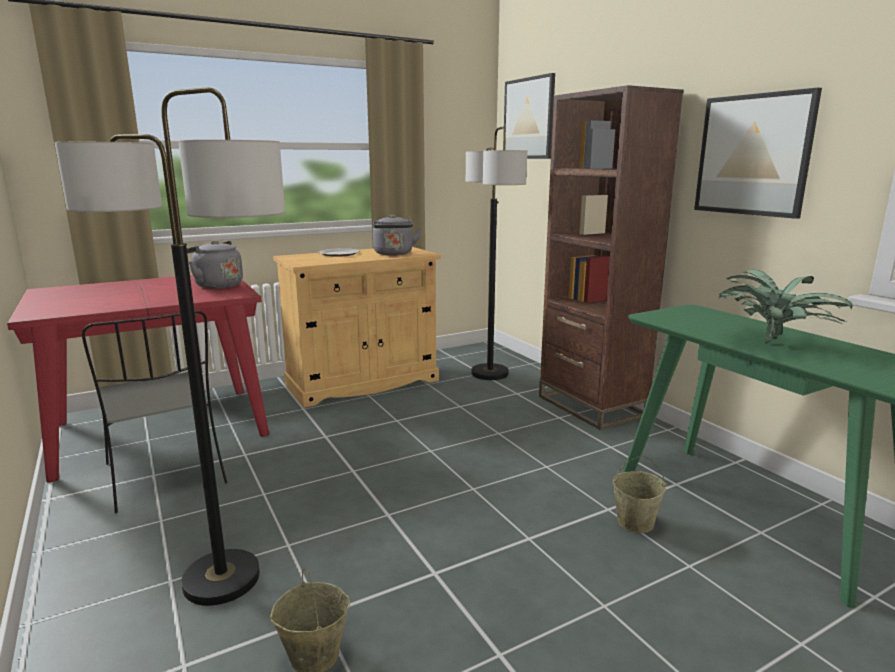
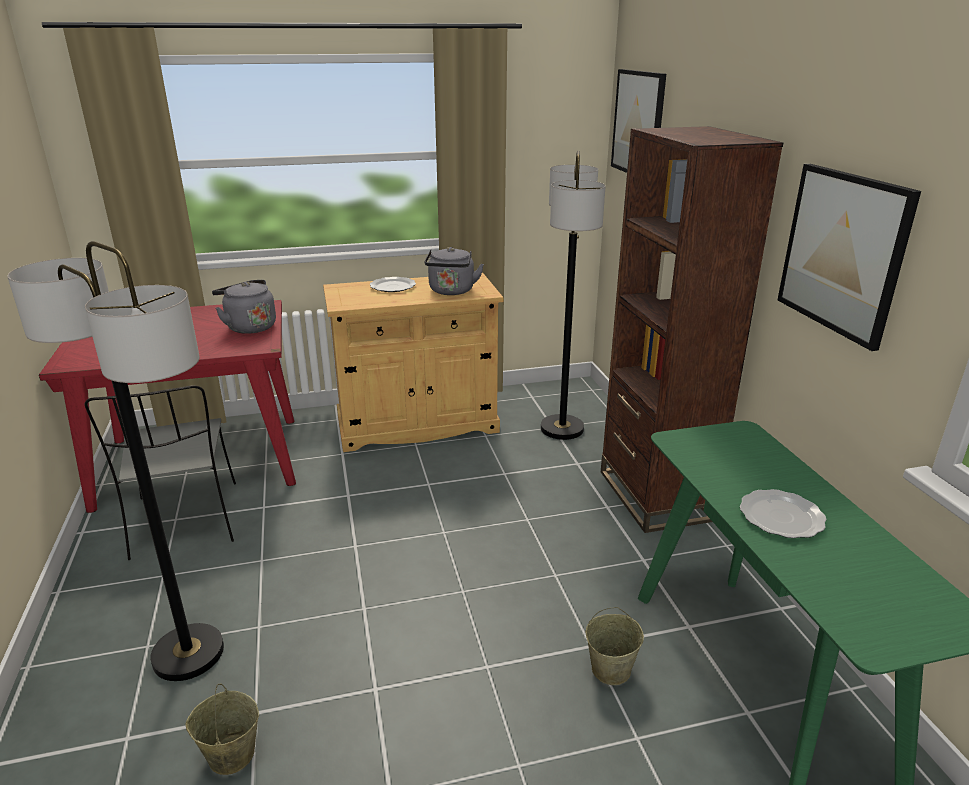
camera: 15 degrees right, 10 degrees up
(773, 343) = (782, 517): potted plant -> plate

